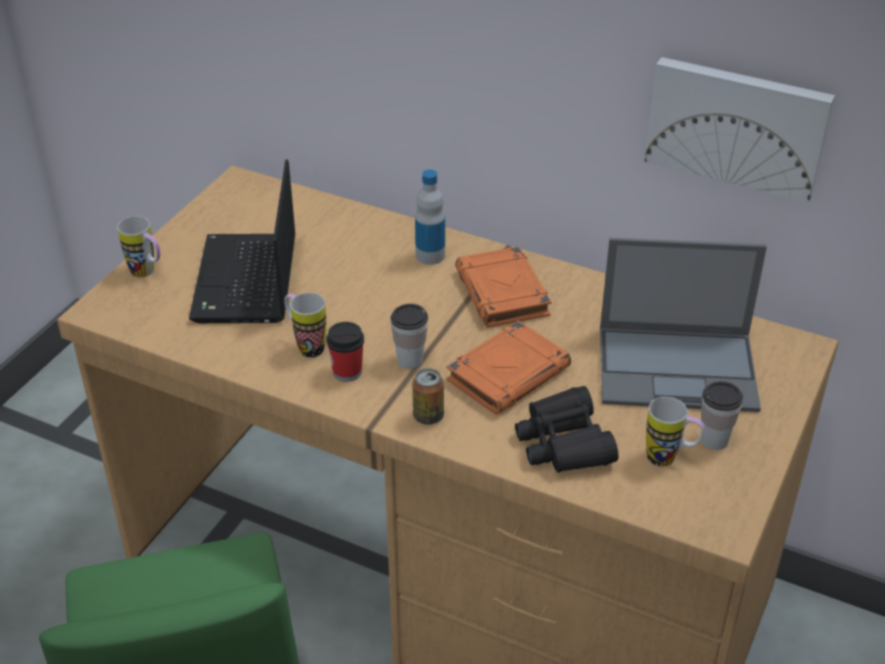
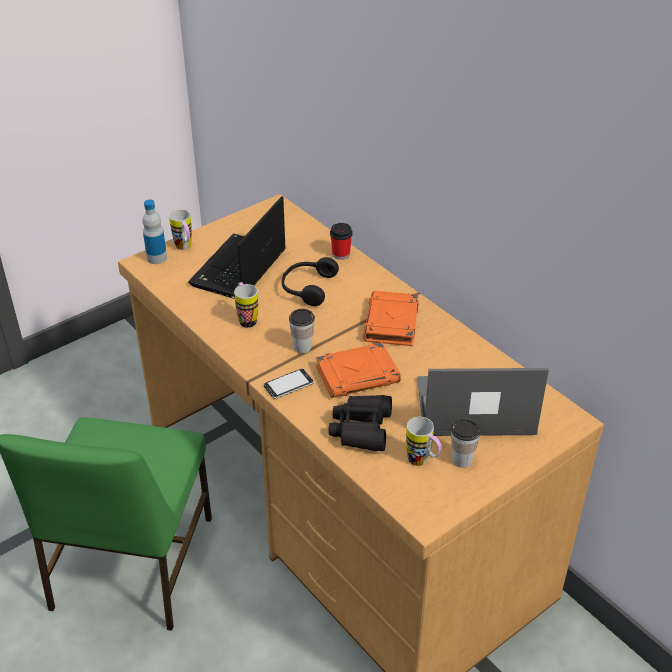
camera: 25 degrees right, 0 degrees up
(347, 372) = (259, 342): cup -> cup (341, 254)
(359, 279) = (307, 288): none -> black headphones
(428, 416) = (289, 385): can -> phone
(430, 255) = (362, 285): bottle -> bottle (157, 258)
(679, 368) = (473, 407): laptop -> laptop turned 150 degrees clockwise
(737, 126) = (553, 246): picture -> none

